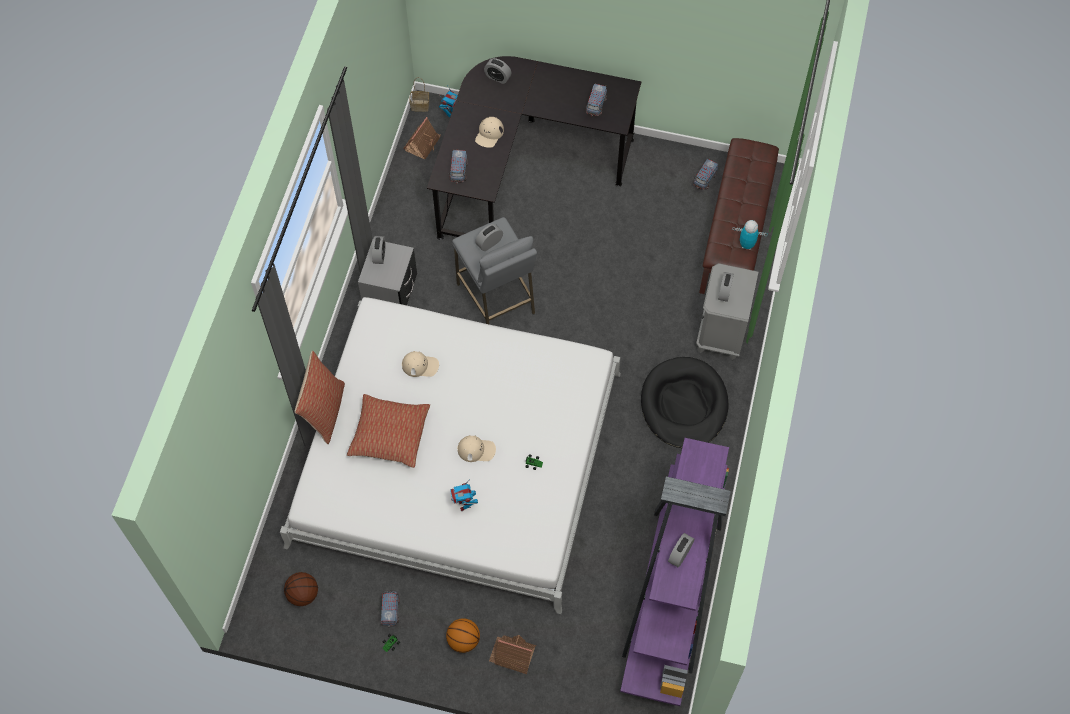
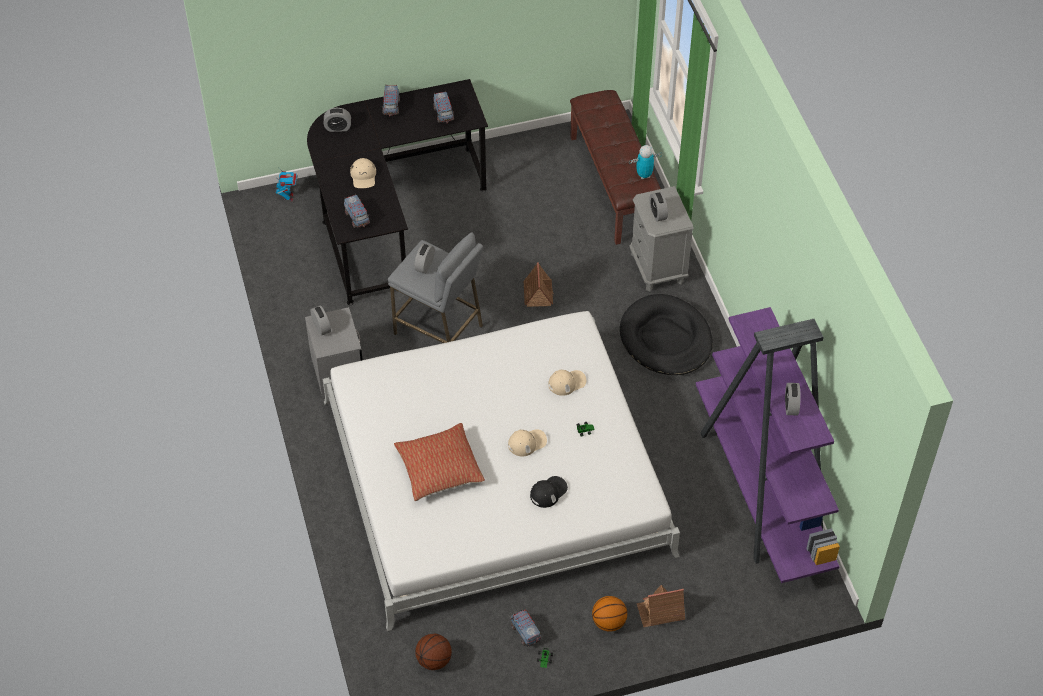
camera: 30 degrees left, 10 degrees down
(324, 411) = (363, 478): pillow -> none
(419, 106) = (253, 202): basket -> none
(420, 365) = (426, 398): beige cap -> beige cap (567, 382)
(422, 143) = (278, 232): toy house -> toy house (538, 293)
(464, 505) = (548, 492): toy robot -> black cap
(704, 179) = (556, 153): toy truck -> toy truck (391, 107)

